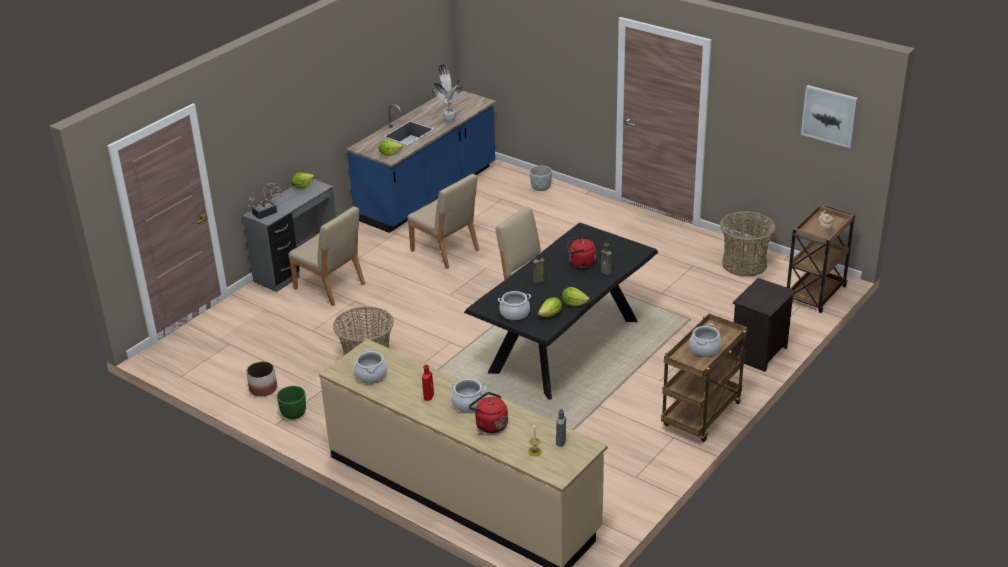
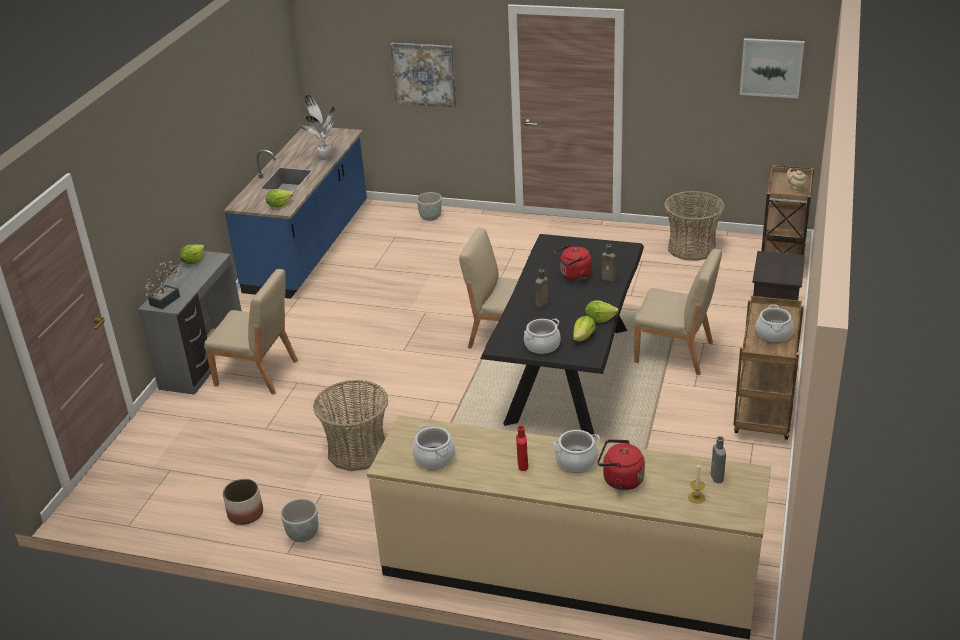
camera: 20 degrees left, 0 degrees up
(293, 414) = (302, 535): green planter -> grey planter
(445, 251) = (368, 304): beige chair -> beige chair (675, 353)
(550, 63) = (424, 74): none -> picture

